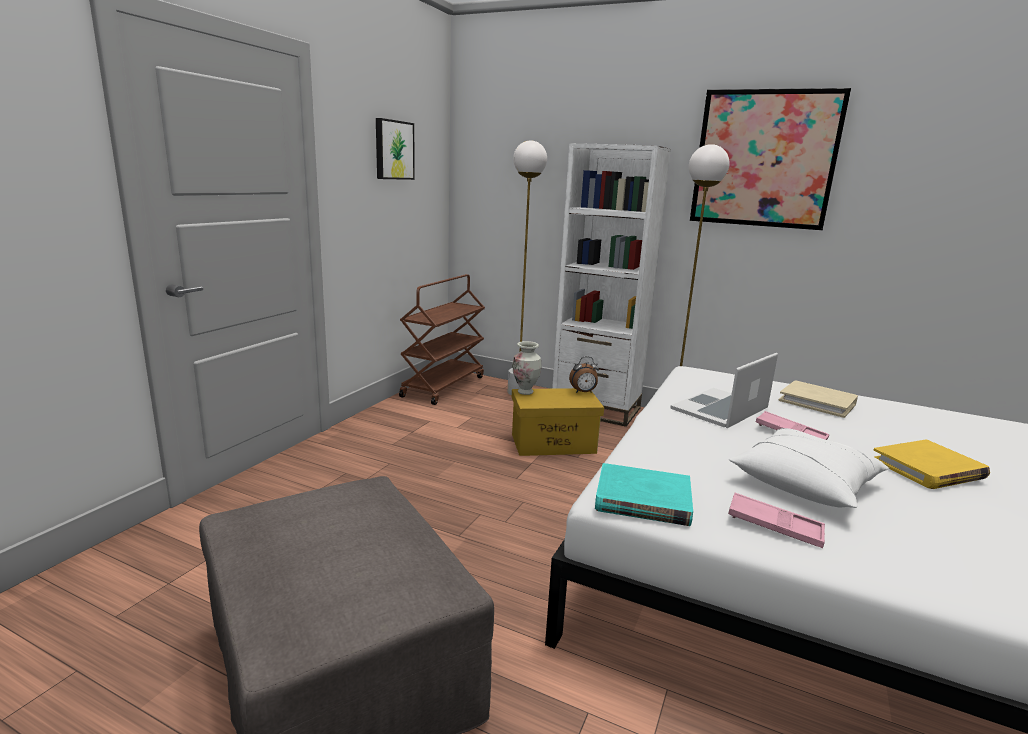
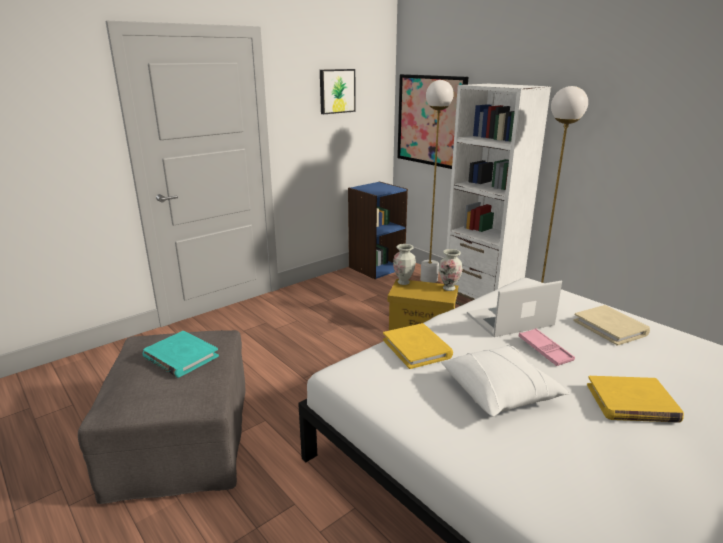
camera: 25 degrees right, 5 degrees up
(443, 386) = (376, 267): brown cart -> blue bookcase
(583, 392) = (449, 288): alarm clock -> vase
(643, 499) = (360, 377): turquoise book -> turquoise book (180, 357)
(665, 453) = (417, 348): none -> yellow book
(764, 159) = (631, 97): picture -> picture (431, 120)
(774, 526) = (432, 415): pink tray -> none

